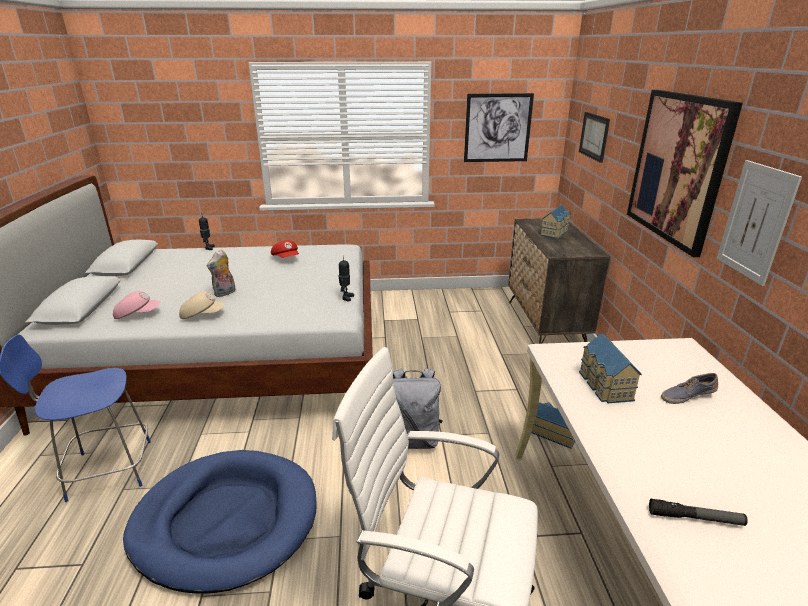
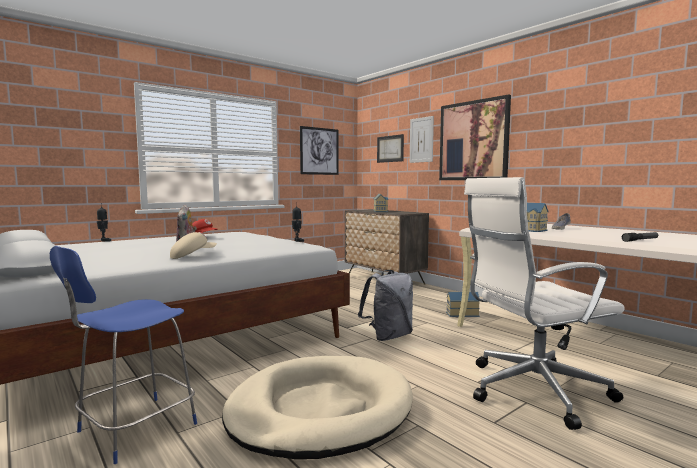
camera: 35 degrees left, 20 degrees down
(138, 314) = (119, 263): pink cap -> none
(226, 521) = (320, 410): blue dog bed -> beige dog bed
(755, 222) = (540, 145): picture -> picture (421, 140)

